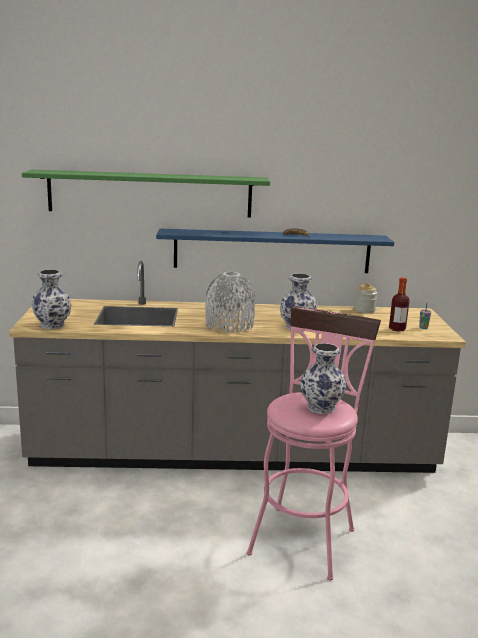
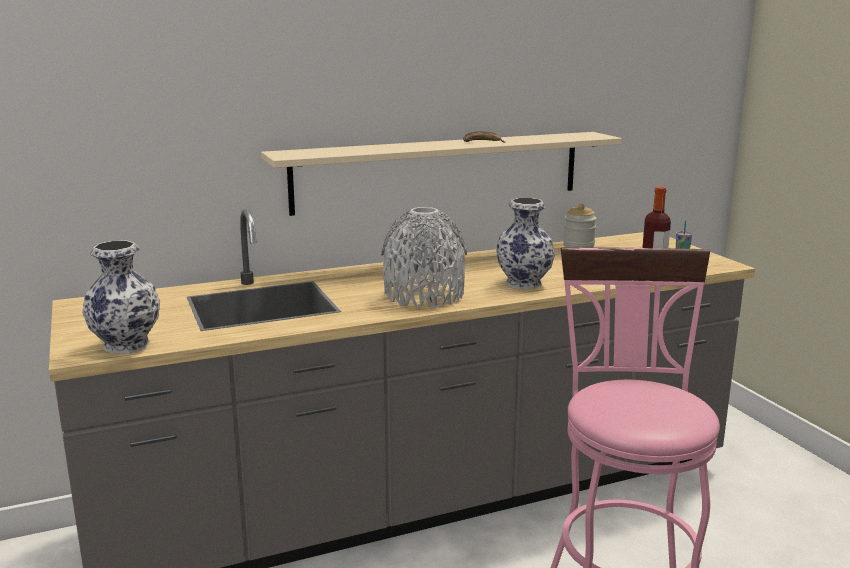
camera: 20 degrees left, 0 degrees up
(150, 194) = (242, 93): green shelf -> none
(272, 251) = (440, 171): blue shelf -> beige shelf
(322, 407) = (660, 402): vase -> none

